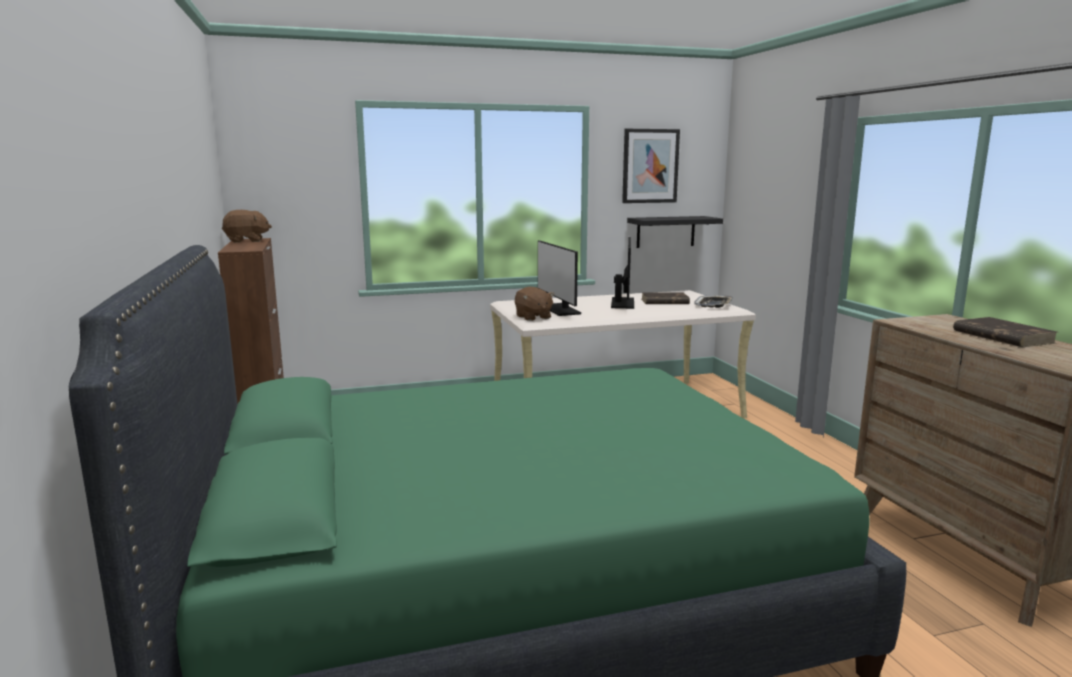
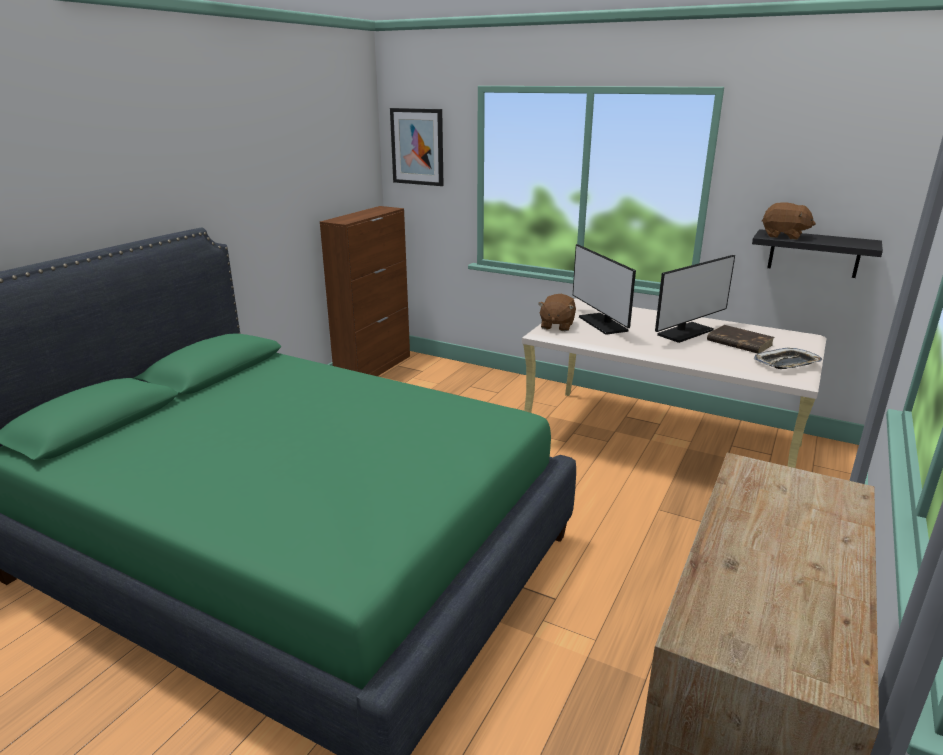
camera: 45 degrees right, 10 degrees up
(246, 241) = (376, 210): brown plush toy -> brown plush toy (784, 236)
(560, 310) = (602, 324): monitor -> monitor turned 45 degrees counterclockwise
(650, 166) = (802, 166): picture -> picture (417, 147)
(1001, 336) = (803, 549): brown book -> none

